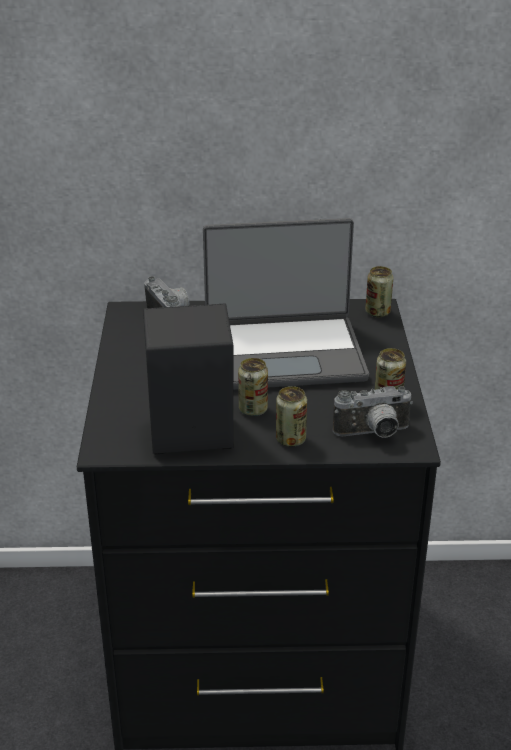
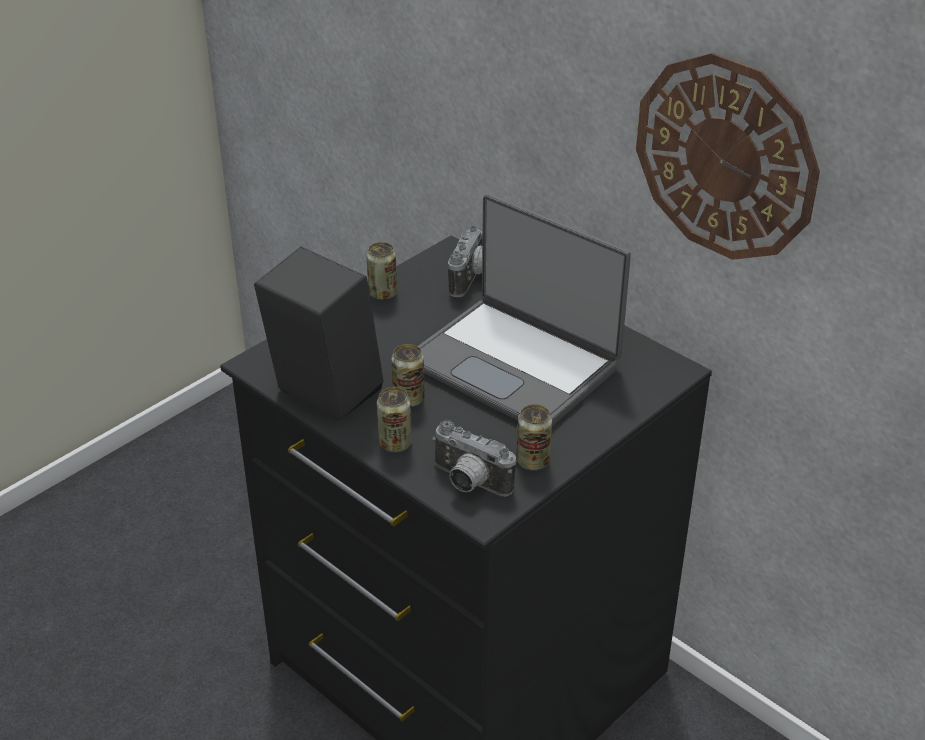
camera: 45 degrees right, 5 degrees up
(377, 312) = (667, 374): can -> can (382, 294)
(384, 123) = (725, 158): none -> wall clock

